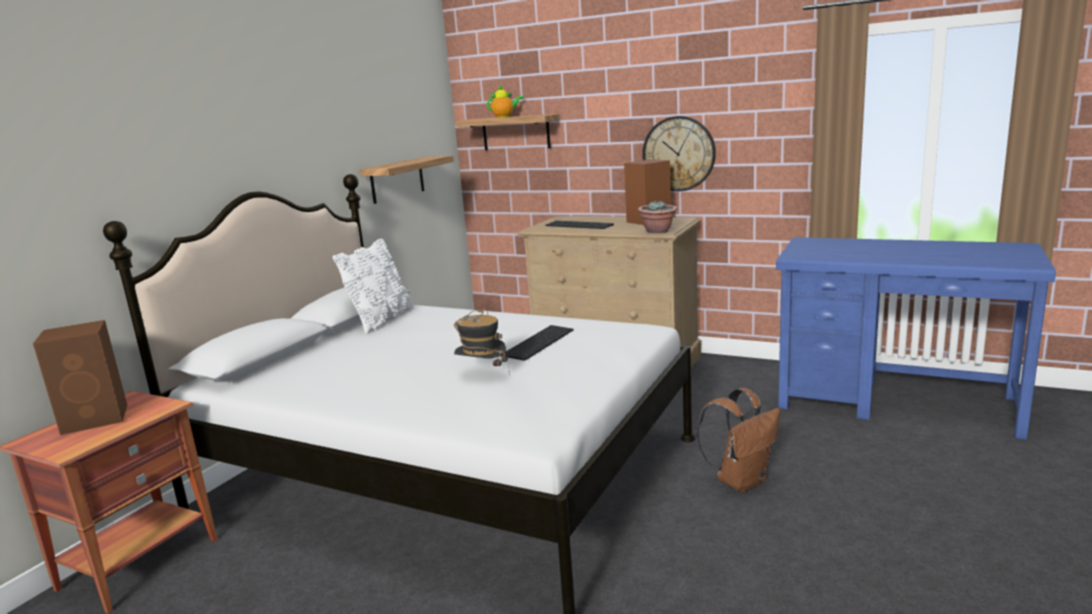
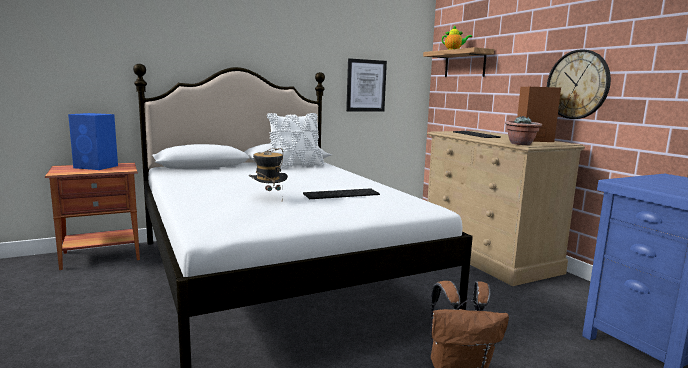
camera: 35 degrees right, 5 degrees down
(97, 419) = (97, 167): brown speaker -> blue speaker
(397, 179) = (366, 85): shelf -> picture

